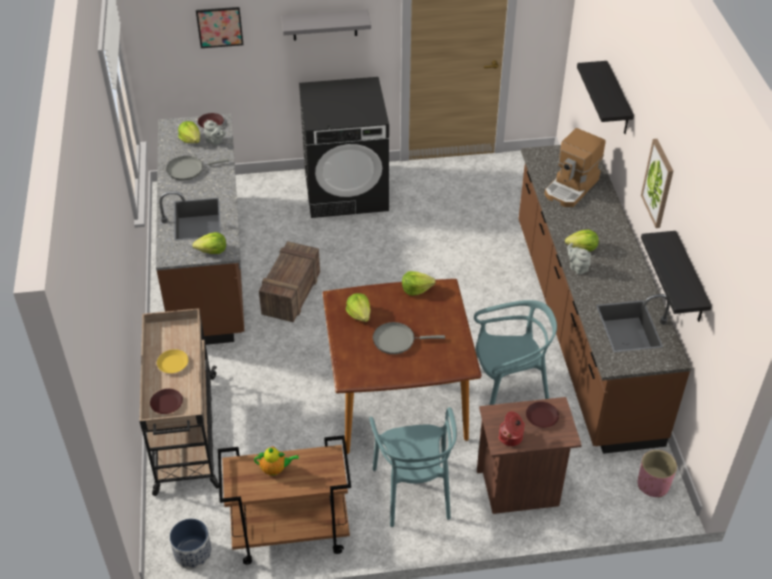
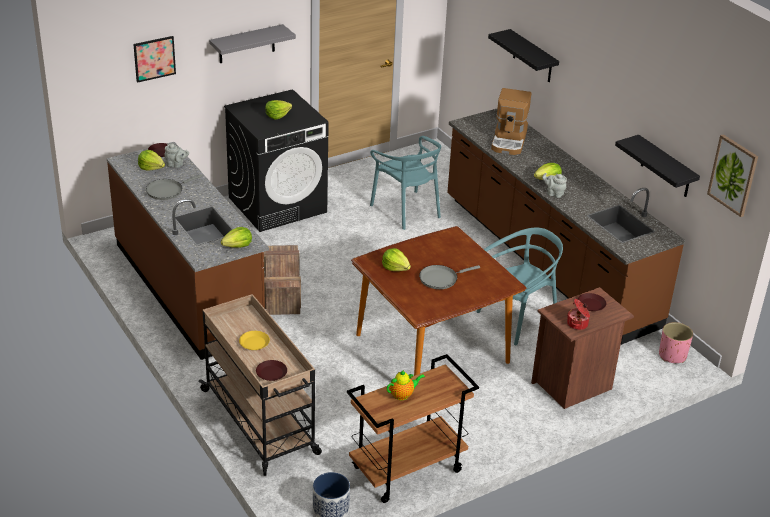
camera: 25 degrees left, 10 degrees down
(414, 491) = (490, 410): turquoise chair -> turquoise chair (406, 210)
(416, 289) = (430, 240): lettuce -> lettuce (277, 115)
(658, 183) = (606, 105): picture -> picture (733, 175)

